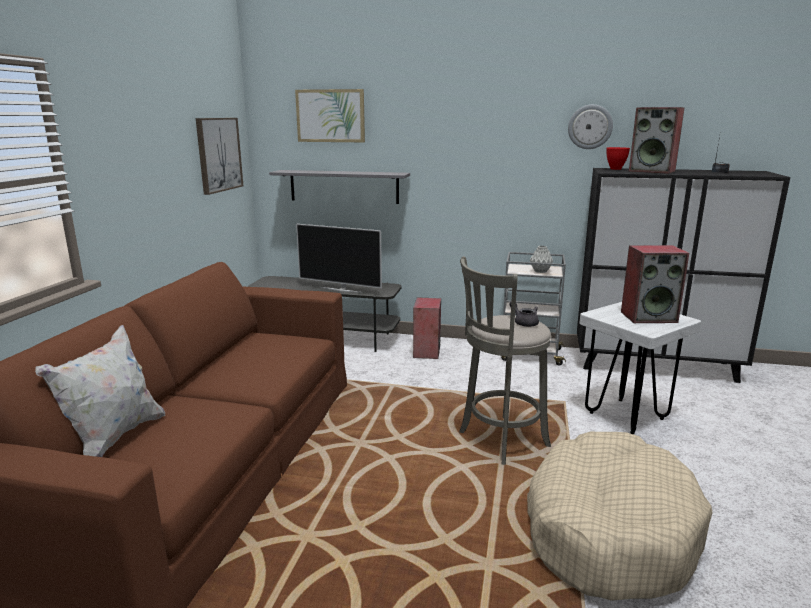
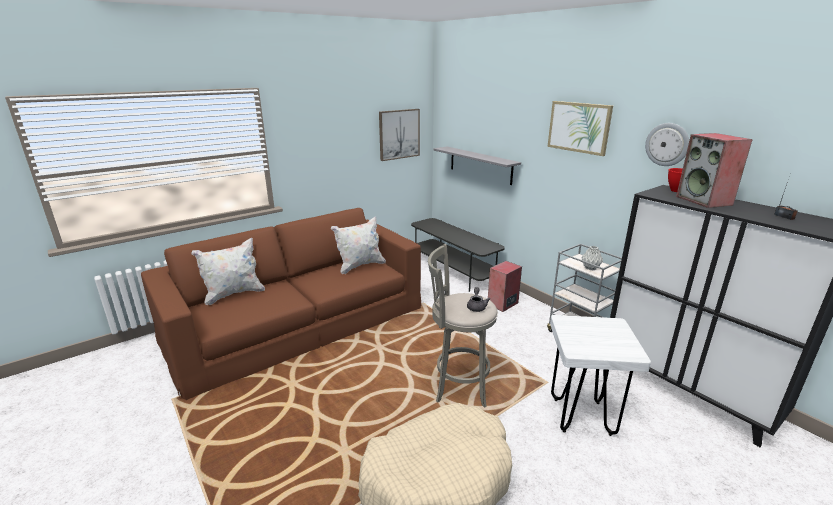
camera: 40 degrees right, 5 degrees up
(264, 344) = (360, 266): none -> white pillow
(330, 116) = (477, 111): picture -> picture (579, 127)
(341, 289) = (459, 240): television -> none
(649, 317) = (605, 340): speaker -> none

